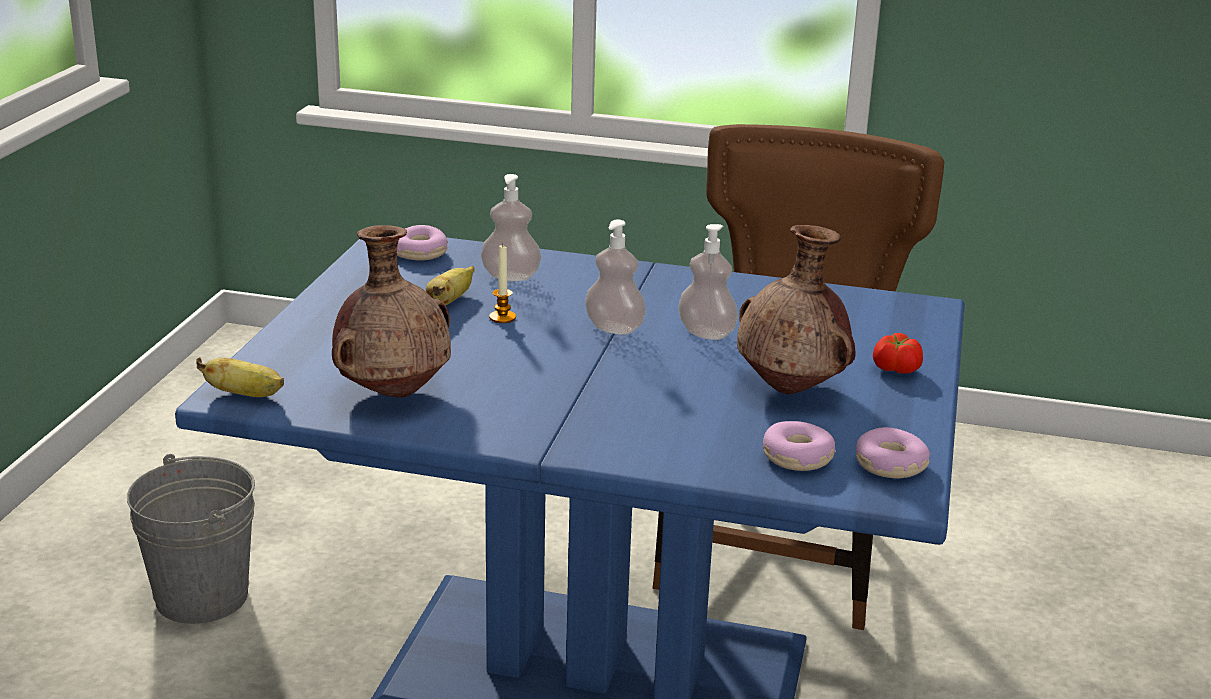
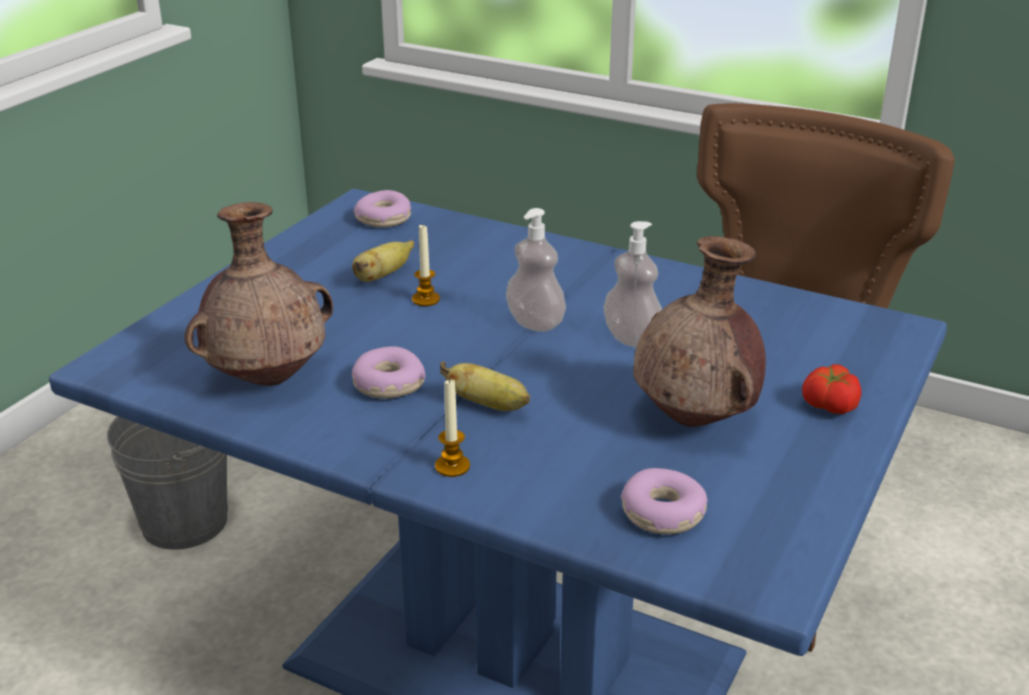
camera: 15 degrees right, 5 degrees up
(246, 395) = (123, 366): banana -> banana (489, 405)
(511, 276) = (459, 252): soap dispenser -> none
(603, 442) = (452, 466): none -> candle
(890, 465) = (769, 538): donut -> donut (387, 384)

